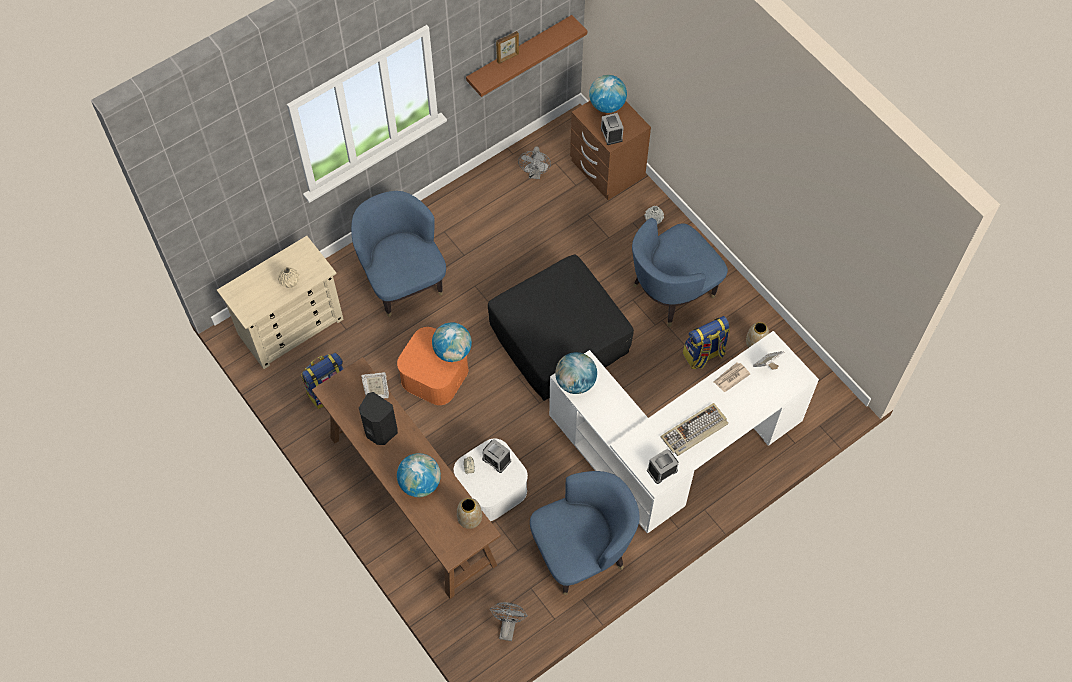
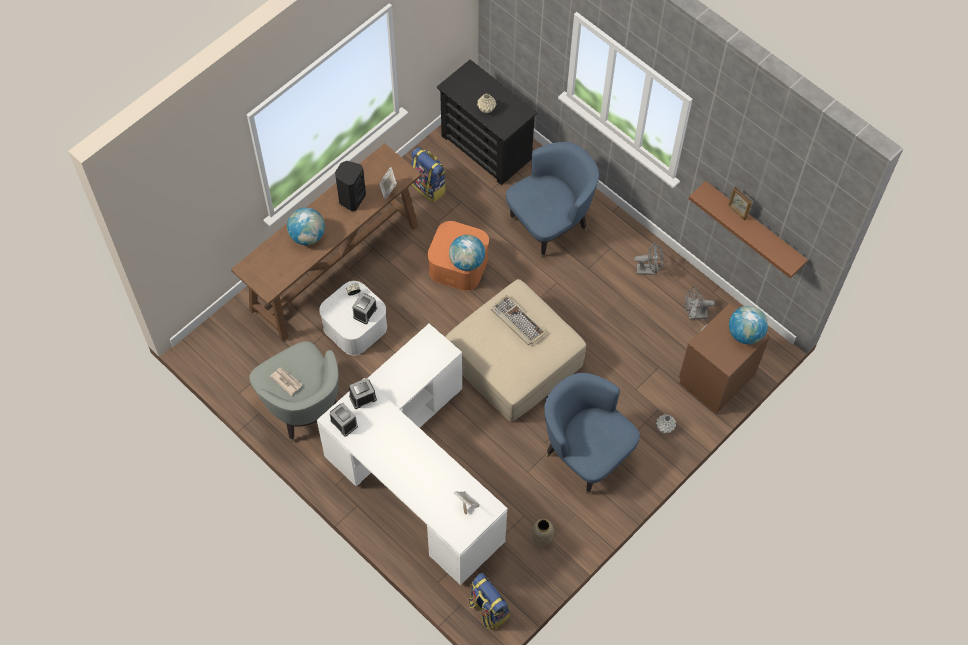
camera: 80 degrees right, 0 degrees up
(291, 326) = (486, 148): beige dresser -> black dresser
(470, 519) = (279, 278): vase -> none
(507, 625) = (229, 358): grey fan -> grey fan (649, 270)
(558, 339) = (513, 360): black ottoman -> beige ottoman
(575, 382) = (426, 344): globe -> none
(582, 552) = (302, 407): blue armchair -> grey armchair
(611, 134) = (710, 342): alarm clock -> alarm clock (363, 397)
(694, 431) = (387, 447): keyboard -> keyboard (517, 321)
(704, 354) = (520, 490): backpack -> backpack (488, 609)
(730, 377) = (448, 473): newspaper -> newspaper (286, 381)

